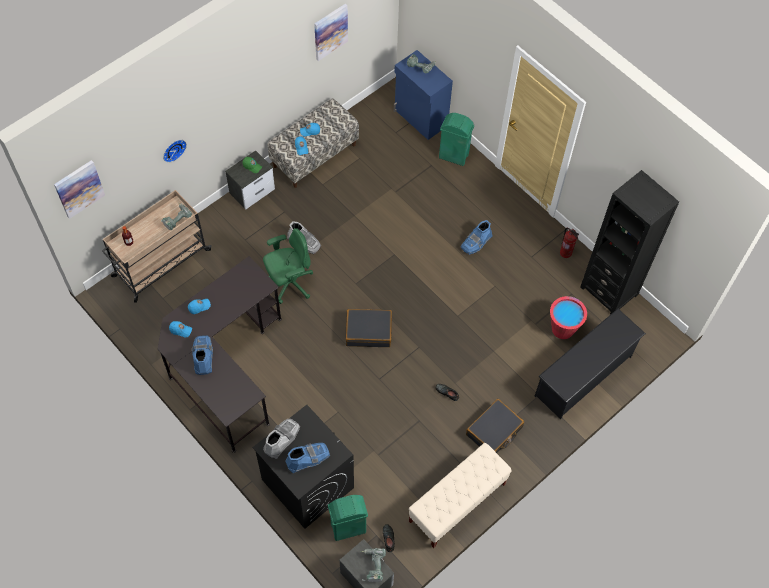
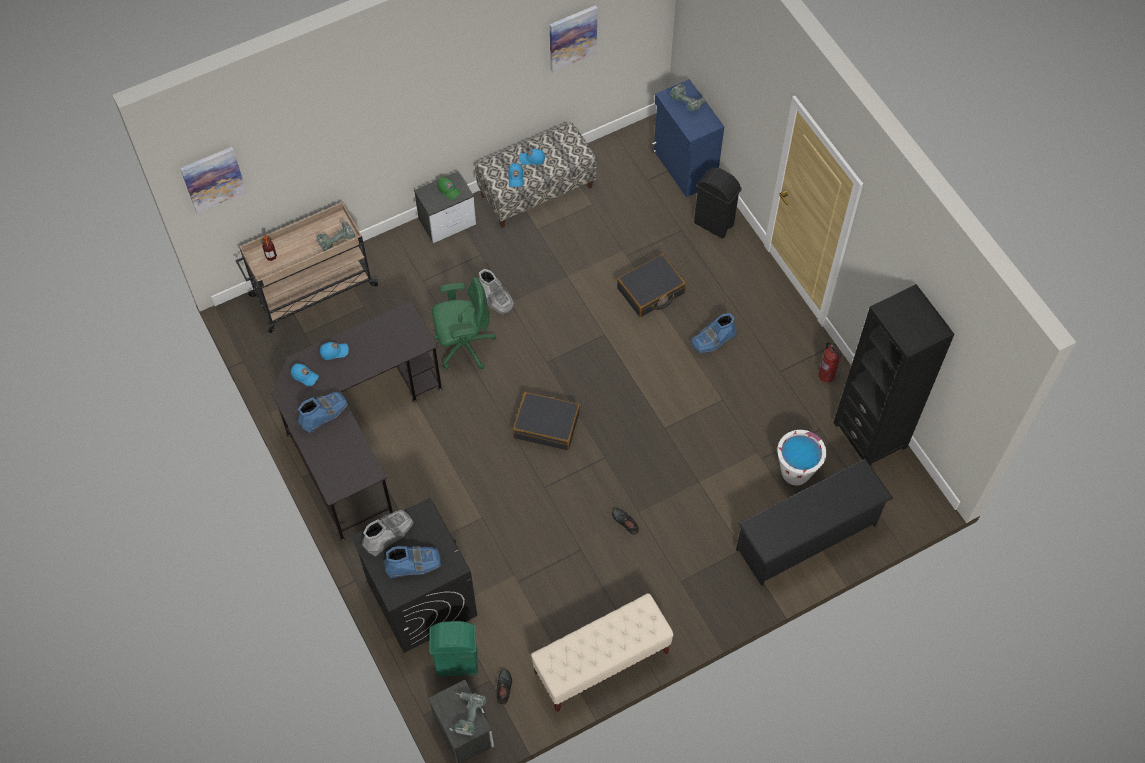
camera: 15 degrees right, 0 degrees up
(173, 149) = (343, 151): wall clock -> none
(203, 356) = (323, 414): blue boot -> blue boot turned 45 degrees clockwise
(453, 156) = (713, 223): green trash can -> black trash can
(494, 431) = (672, 583): black suitcase -> black suitcase (651, 291)
(562, 329) = (795, 472): red bucket -> white bucket

